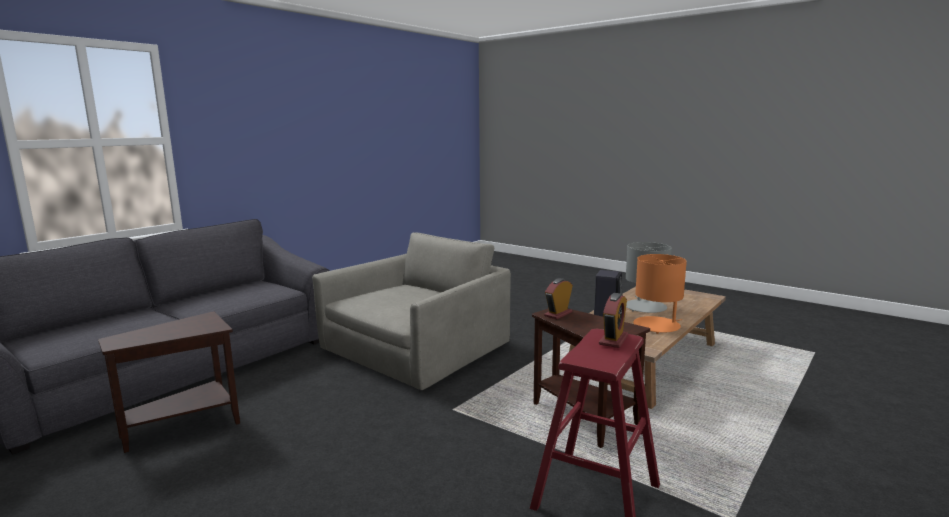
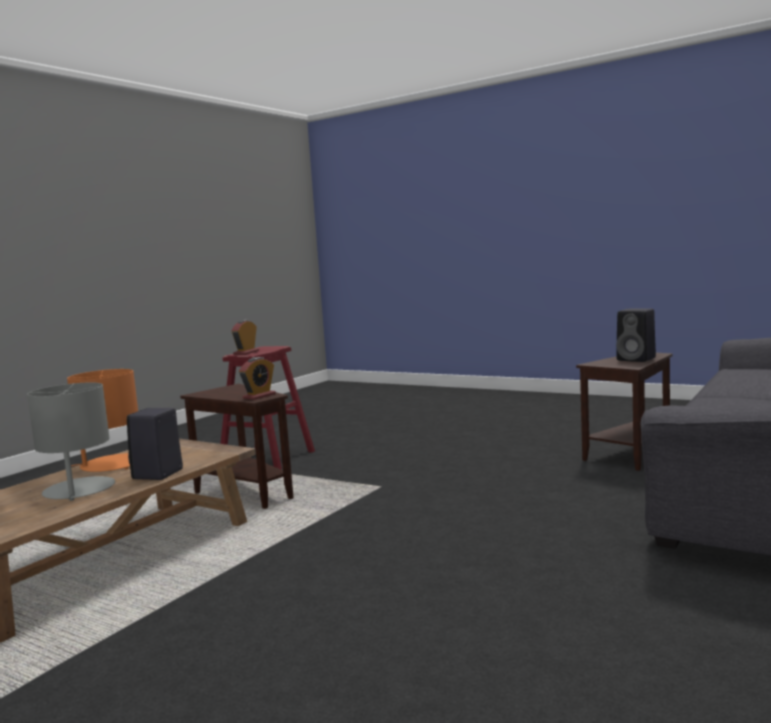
camera: 175 degrees right, 5 degrees down
(163, 329) = (637, 359): none -> black speaker
(417, 349) = (469, 548): grey armchair -> none

